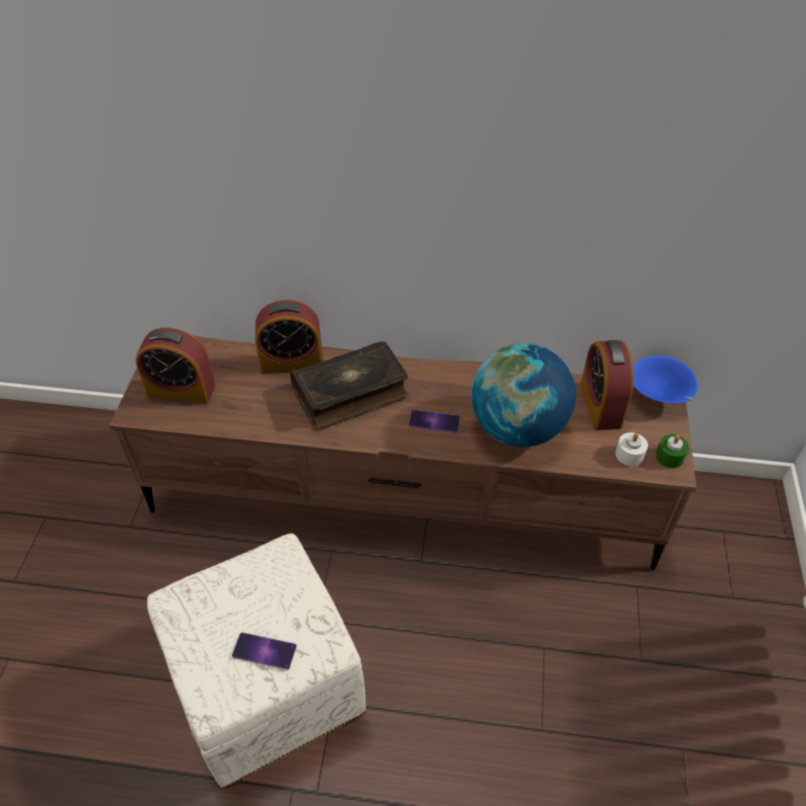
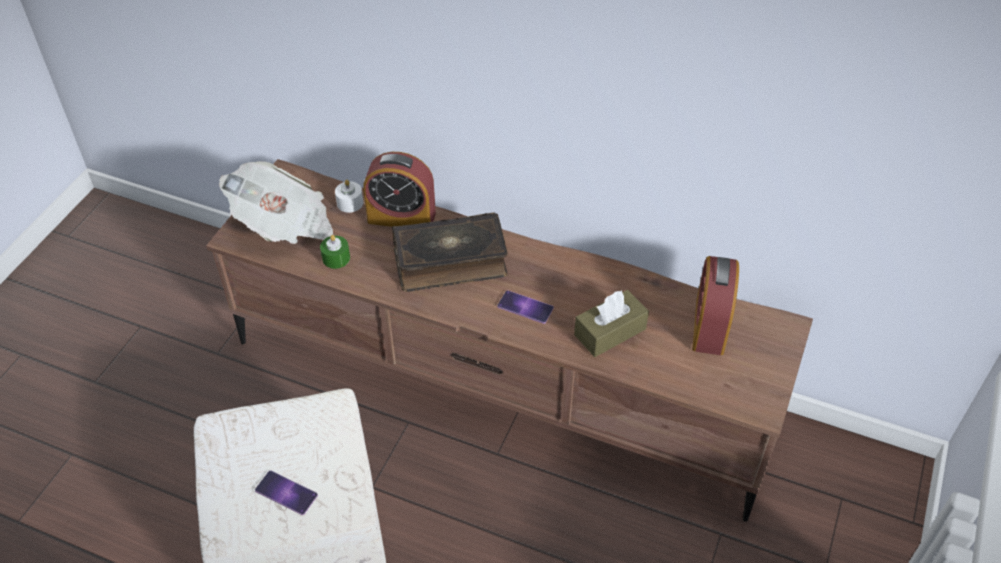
camera: 15 degrees right, 0 degrees up
(181, 390) = (284, 225): alarm clock -> newspaper
(517, 428) = (610, 332): globe -> brown tissue box
(629, 455) = (720, 384): white candle -> white candle (350, 203)
(659, 396) = (778, 329): blue bowl -> none
(669, 456) = (763, 395): green candle -> green candle (336, 258)

